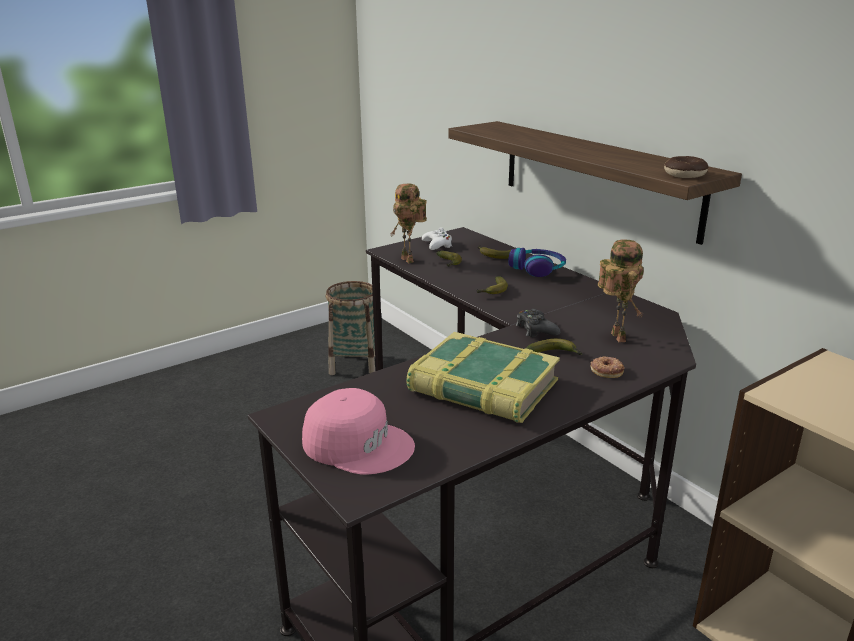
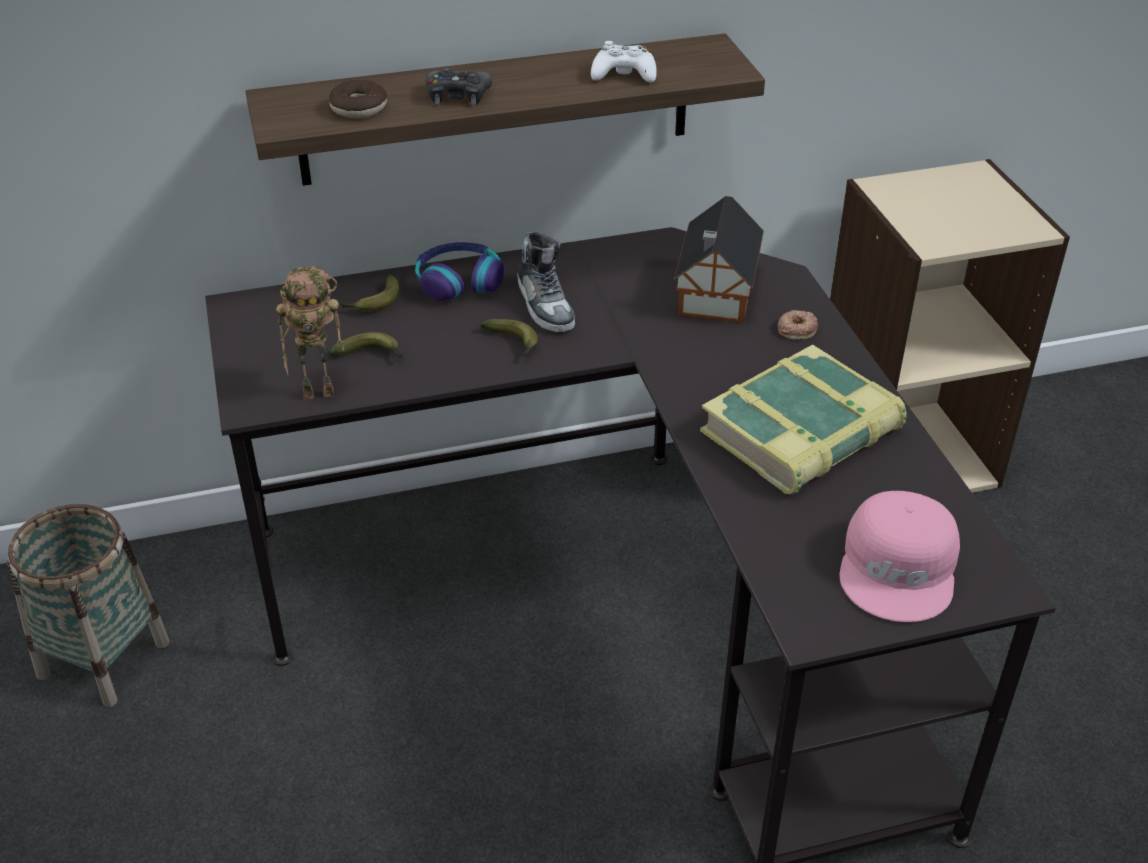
camera: 70 degrees left, 15 degrees up
(358, 443) = (900, 568): pink cap -> pink cap turned 150 degrees clockwise
(437, 245) = (274, 345): white game controller -> white game controller (624, 74)
(536, 329) = (663, 345): black game controller -> black game controller (458, 95)
(540, 292) = (545, 304): none -> shoe
(555, 354) = (740, 352): banana -> none
(615, 337) = (715, 293): toy robot -> toy house
(685, 174) = (713, 64): donut -> donut (359, 108)

